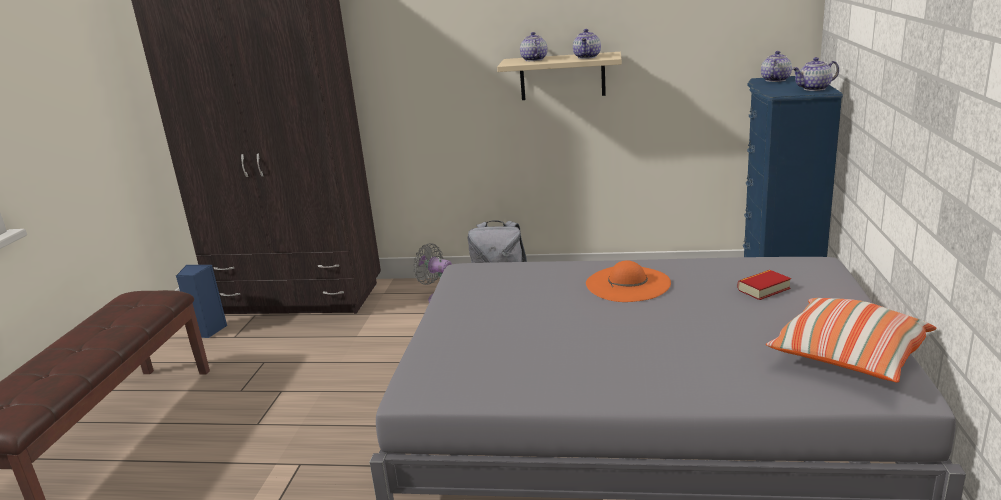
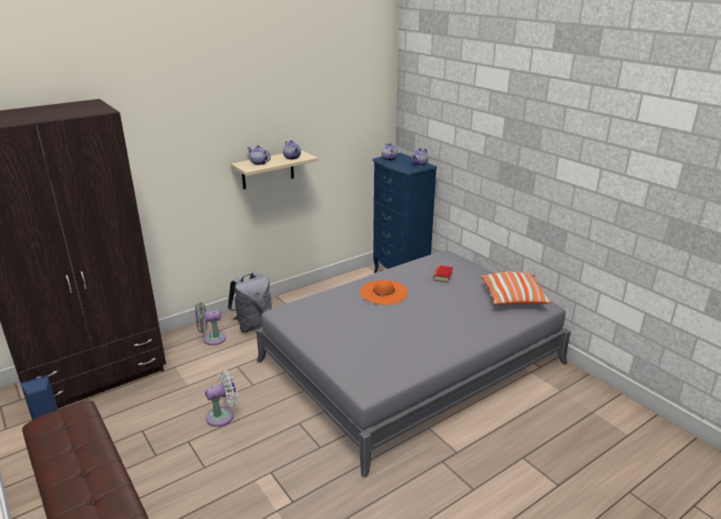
camera: 45 degrees left, 5 degrees up
(342, 381) = (223, 416): none -> white fan

